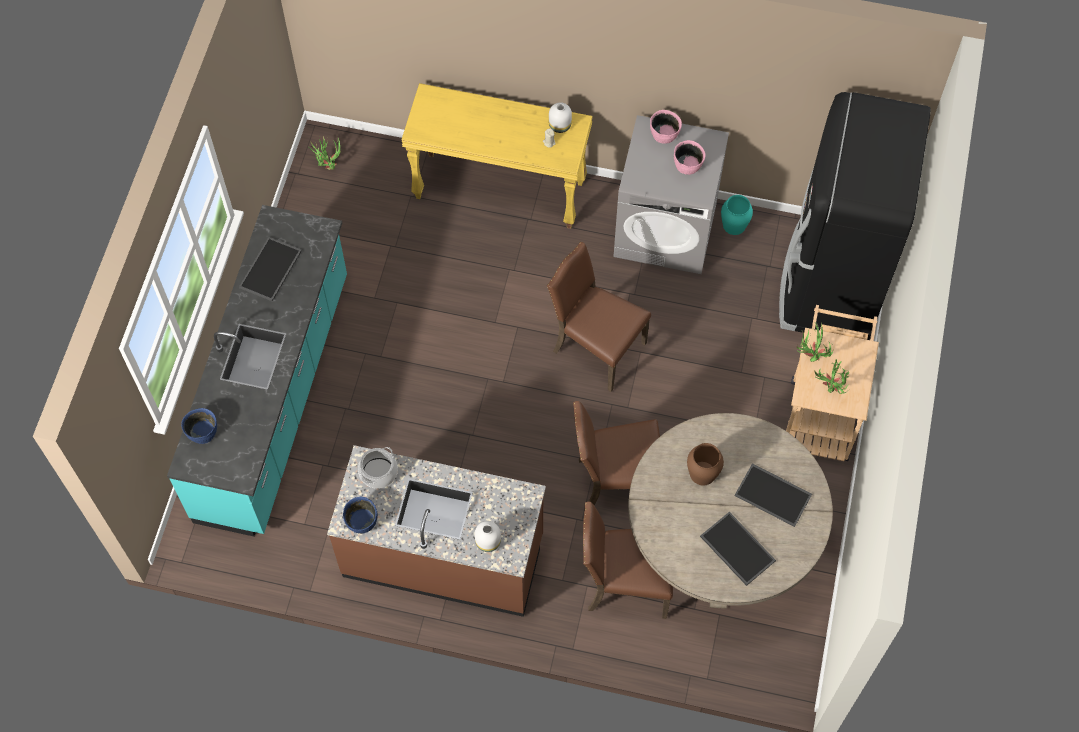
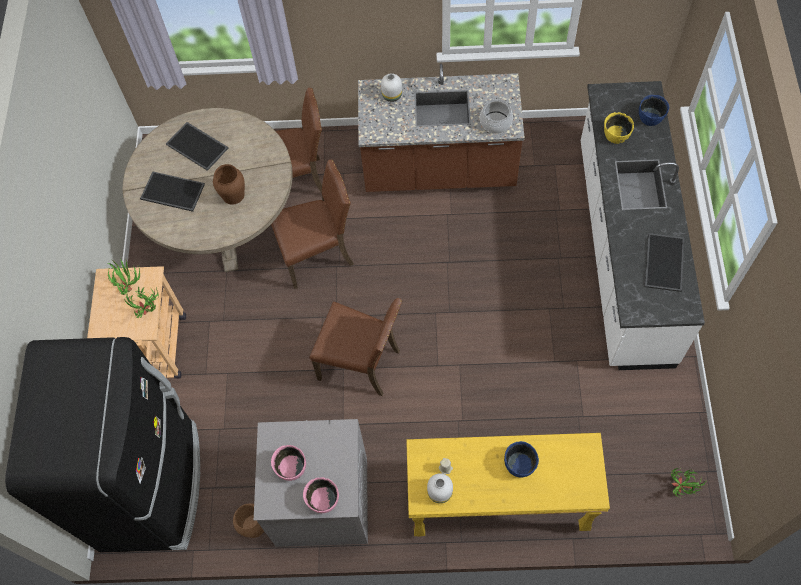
camera: 170 degrees right, 0 degrees up
(251, 419) = (616, 135): none -> yellow bowl
(275, 398) = (622, 251): turquoise counter -> white counter
(361, 521) = (495, 86): blue bowl -> blue bowl (520, 464)
(734, 225) = (254, 526): turquoise vase -> brown vase

